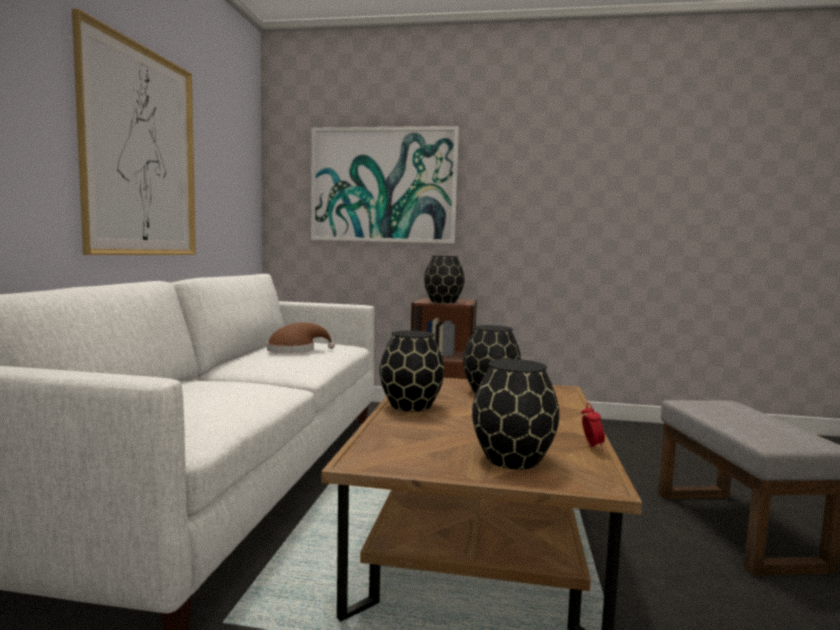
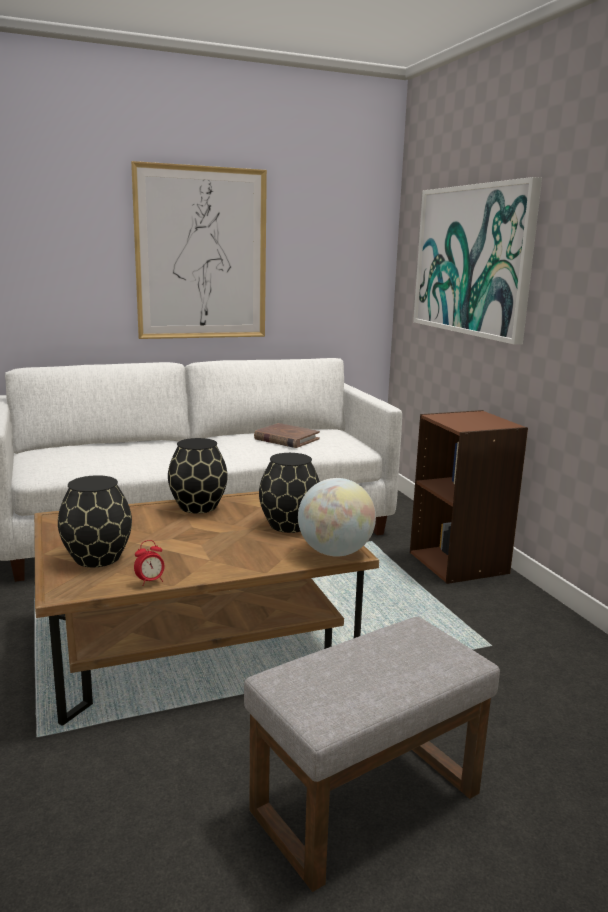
camera: 60 degrees right, 10 degrees up
(295, 350) = (286, 439): brown hat -> brown book
(443, 302) = (459, 421): black vase -> none
(561, 391) = (335, 552): none -> globe

